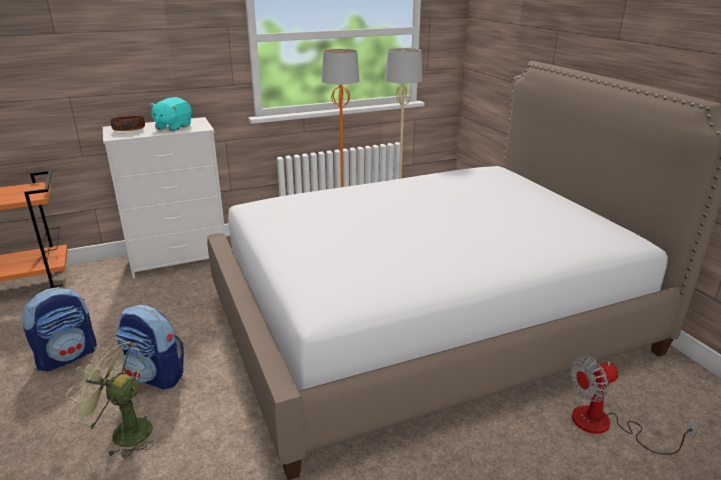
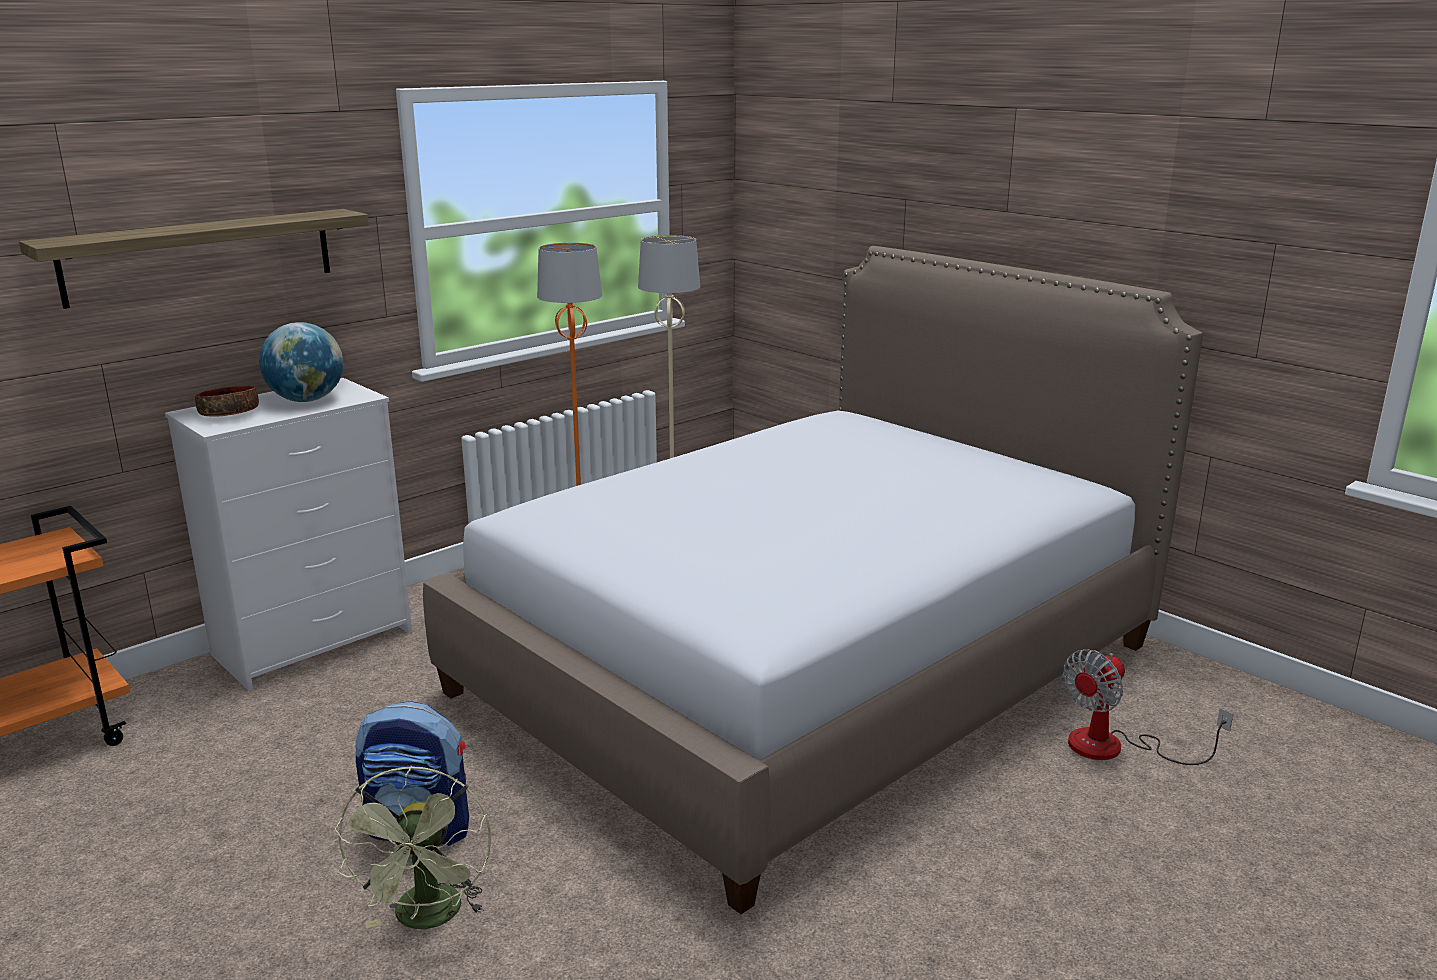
camera: 20 degrees left, 5 degrees down
(67, 356) = (226, 835): backpack -> none
(122, 42) = (200, 256): none -> shelf
(123, 432) = (428, 919): green fan -> green fan turned 90 degrees counterclockwise
(173, 127) = (307, 400): turquoise plush toy -> globe

